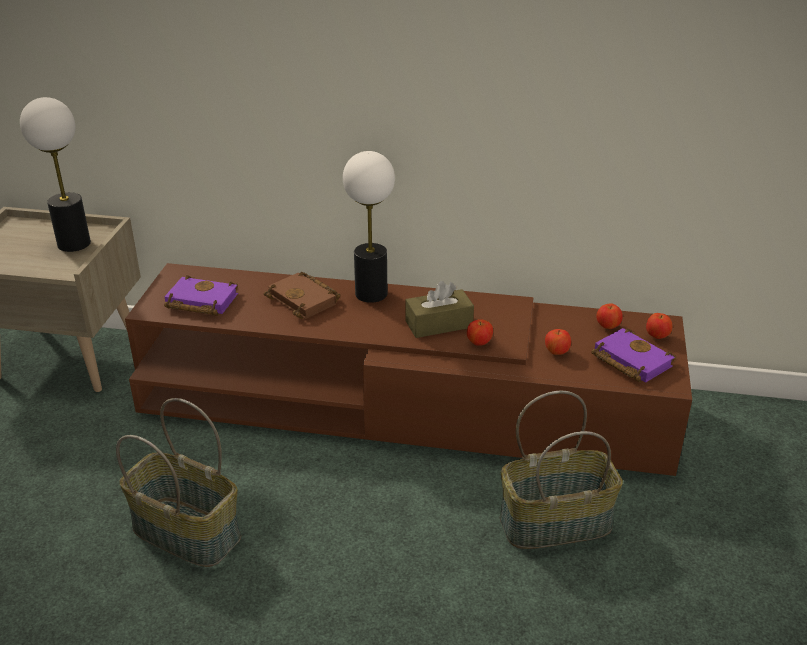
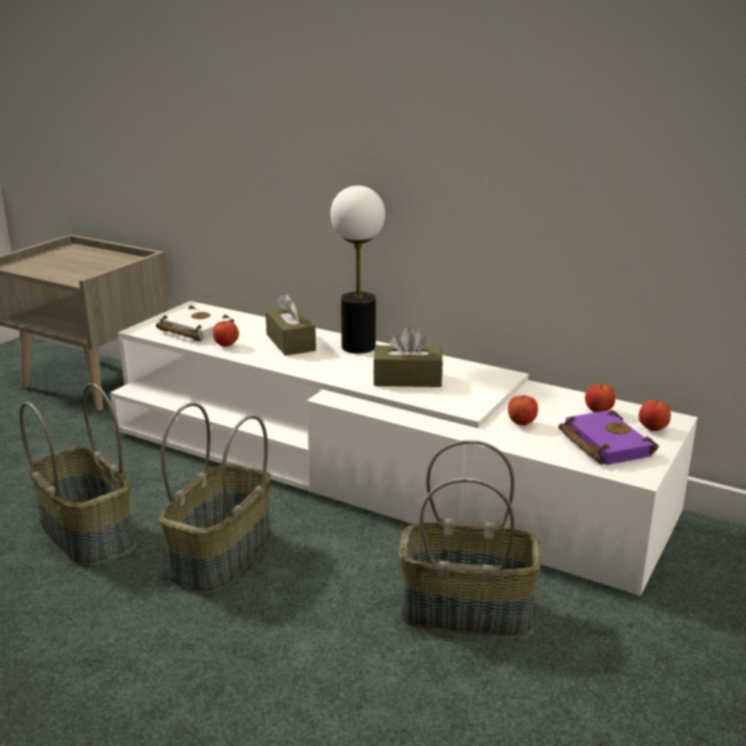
camera: 20 degrees right, 10 degrees down
(73, 244) = (104, 265): table lamp -> none
(199, 302) = (192, 330): purple book -> white book
(305, 300) = (290, 342): brown book -> brown tissue box
(328, 525) = (222, 557): none -> basket
(403, 404) = (373, 471): brown tv stand -> white tv stand
(479, 343) = (438, 400): apple -> apple (226, 345)

